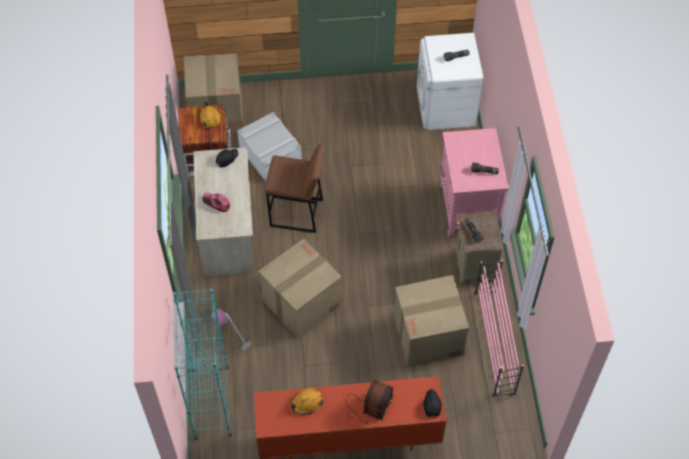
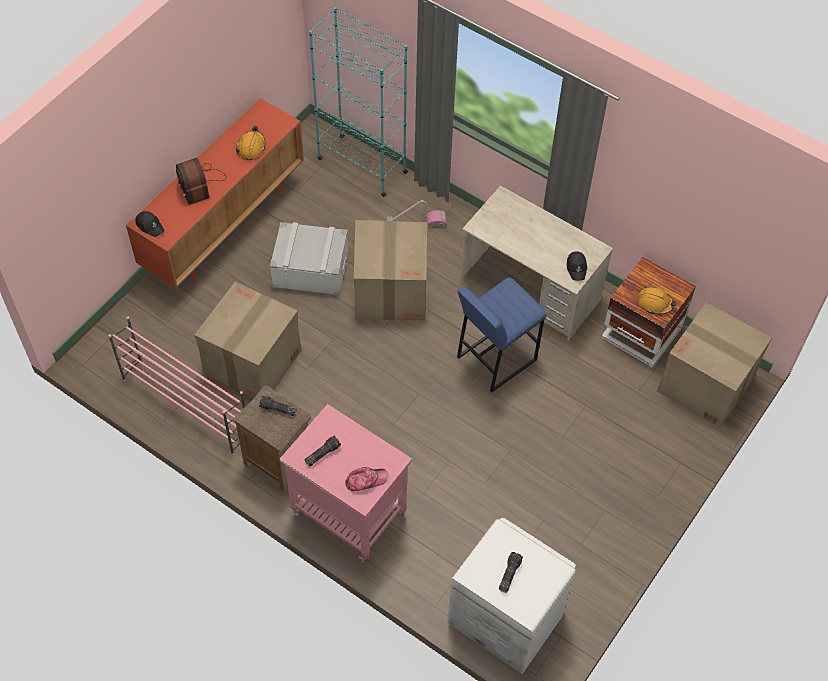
camera: 130 degrees right, 0 degrees up
(216, 203) = (528, 225): cap -> cap (366, 480)
(270, 155) = (594, 388): grey storage box -> grey storage box (311, 269)
(298, 213) = (495, 359): brown stool -> blue stool

